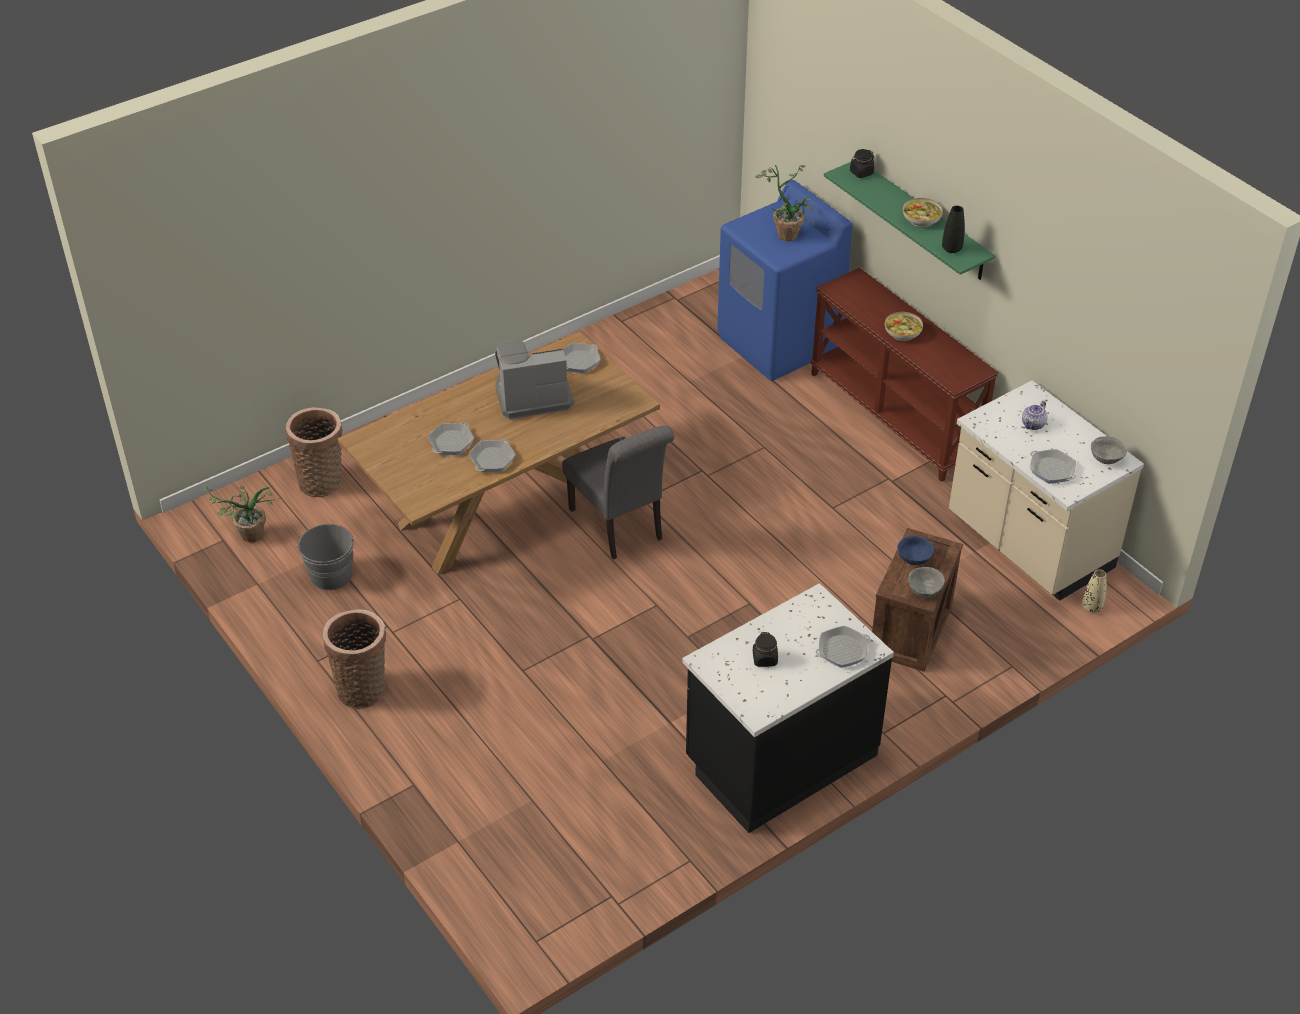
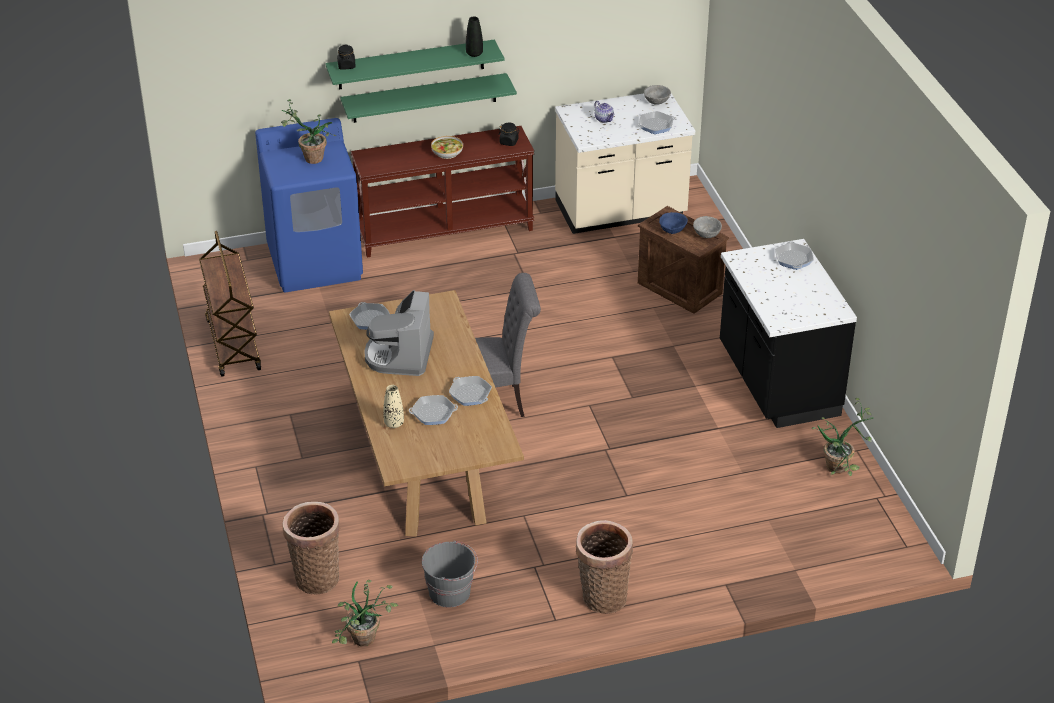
camera: 70 degrees left, 5 degrees down
(451, 442) = (433, 413): frying pan -> frying pan turned 120 degrees clockwise
(621, 330) = (232, 344): none -> brown cart
(649, 852) = (842, 469): none -> potted plant
(765, 659) = (787, 295): black jar -> black jar (509, 142)
(921, 219) = (427, 56): bowl -> none
(927, 267) = (424, 98): none -> green shelf
(1091, 607) = (695, 204): beige vase -> beige vase (394, 423)

